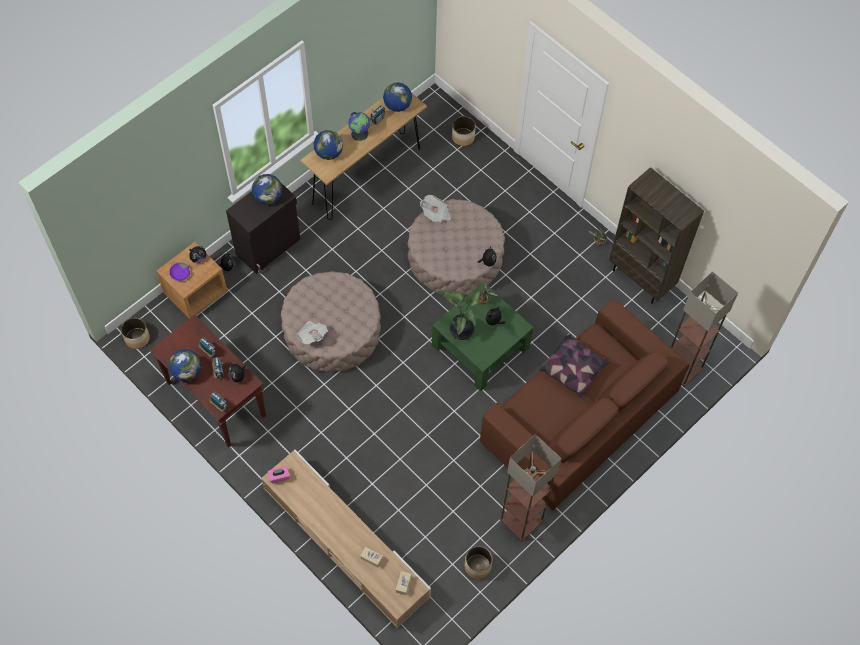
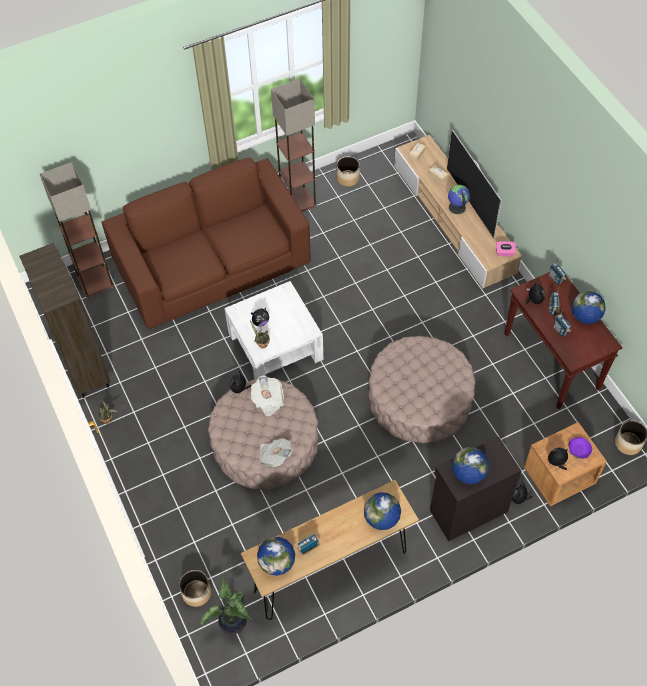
camera: 160 degrees left, 5 degrees down
(312, 335) = (446, 359): newspaper -> newspaper (268, 400)
(328, 532) = (470, 202): none -> television
(360, 133) = (336, 536): globe -> globe (456, 207)
(461, 329) = (295, 323): potted plant -> potted plant (233, 623)
(480, 346) = (275, 346): green coffee table -> white coffee table
(574, 369) = (205, 257): pillow -> none

